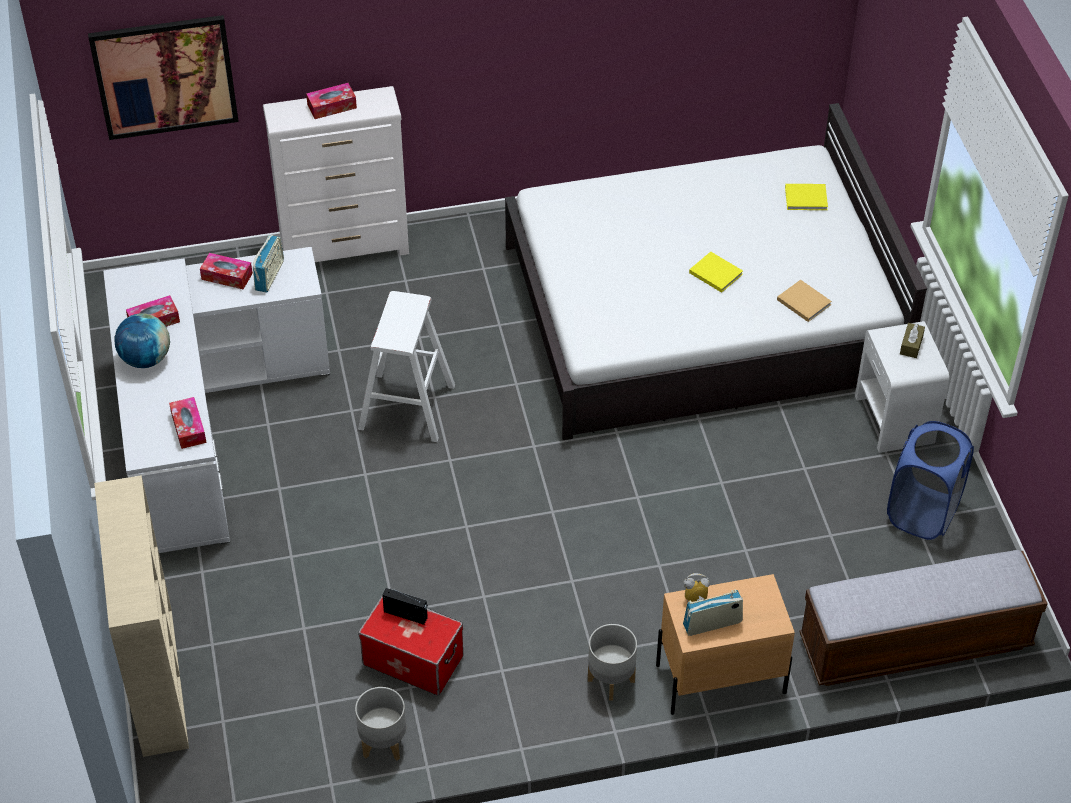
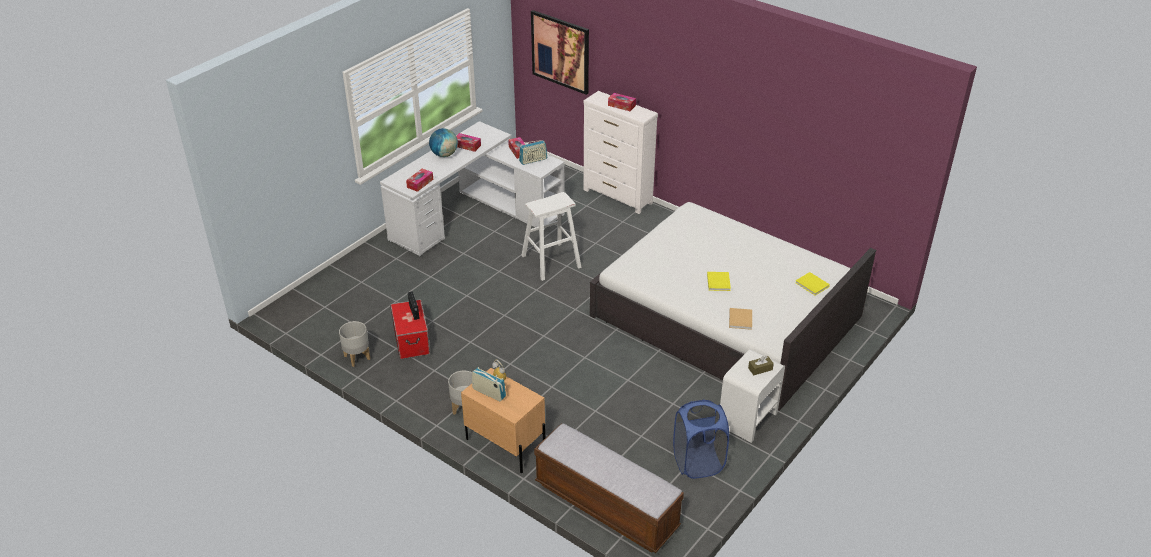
camera: 50 degrees right, 10 degrees down
(157, 679) = (328, 278): beige bookcase -> none

